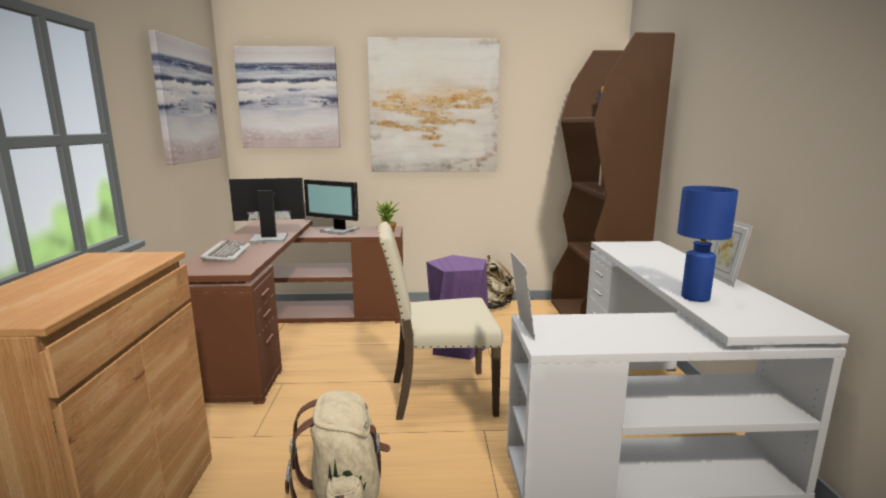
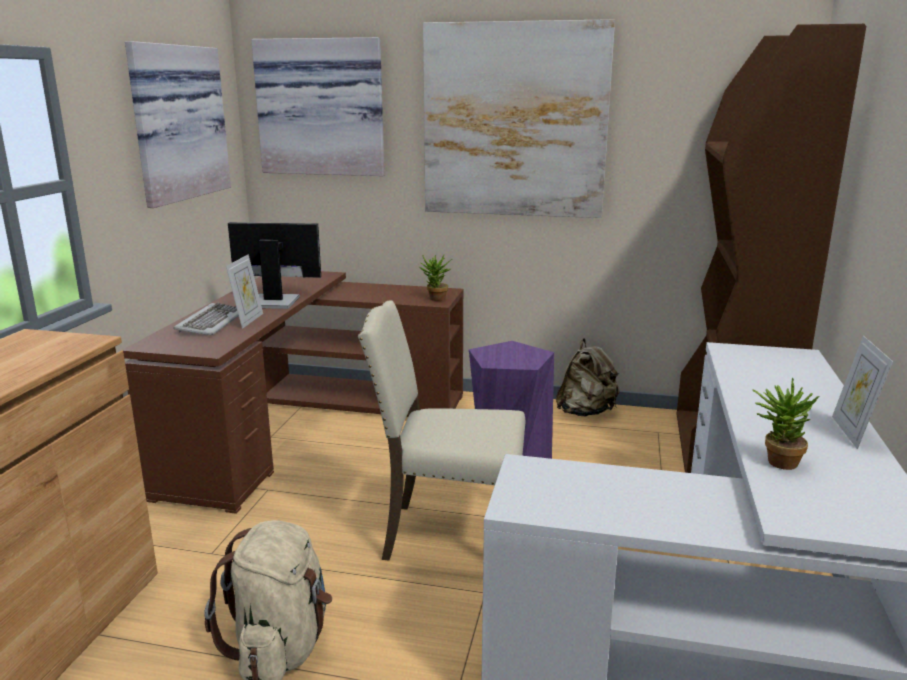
camera: 15 degrees right, 5 degrees up
(339, 231) = (374, 291): monitor -> none
(520, 328) = (500, 476): picture frame -> picture frame (248, 320)
(695, 297) = (776, 461): blue table lamp -> potted plant

